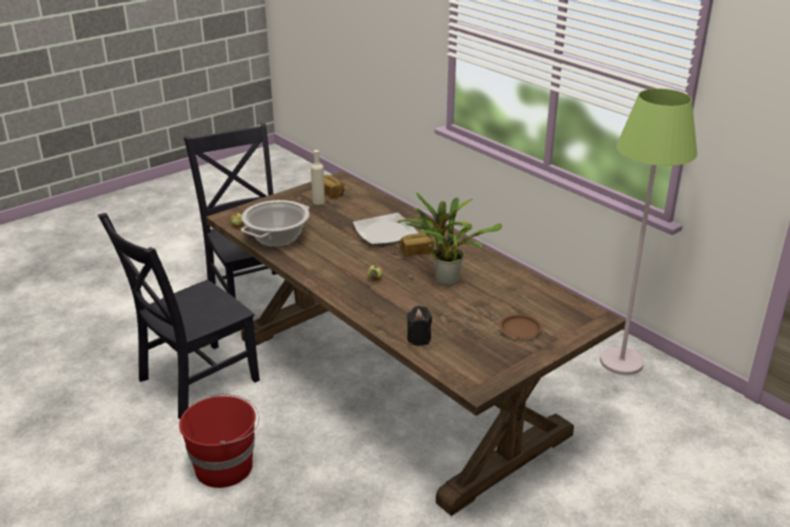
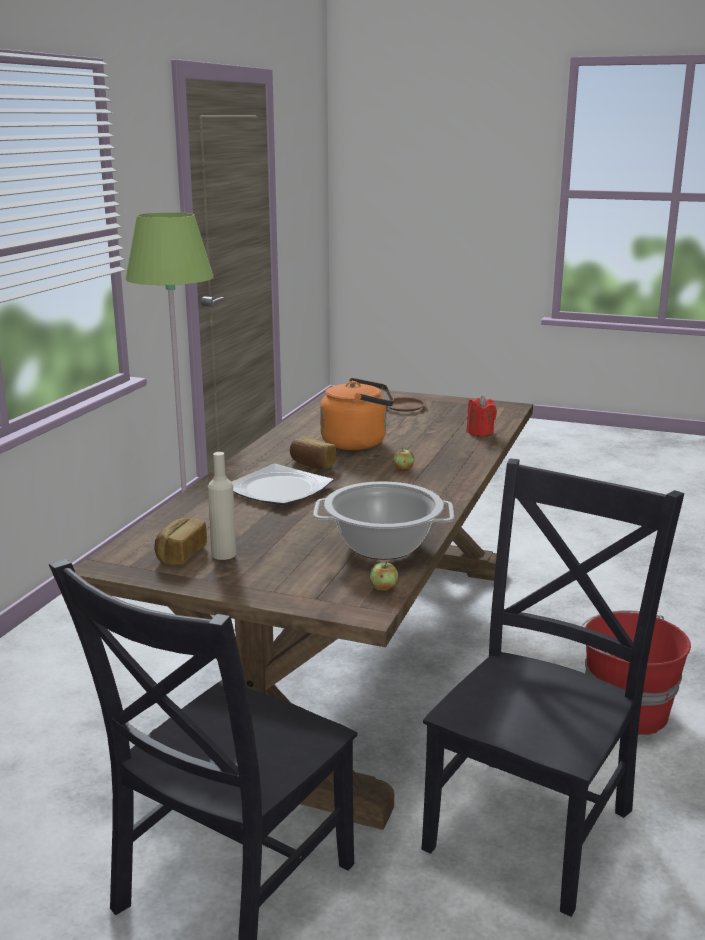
camera: 120 degrees left, 10 degrees down
(194, 382) = (533, 823): black chair -> black chair turned 75 degrees counterclockwise
(419, 339) = (480, 432): black candle -> red candle
(444, 280) = (358, 443): potted plant -> orange kettle

